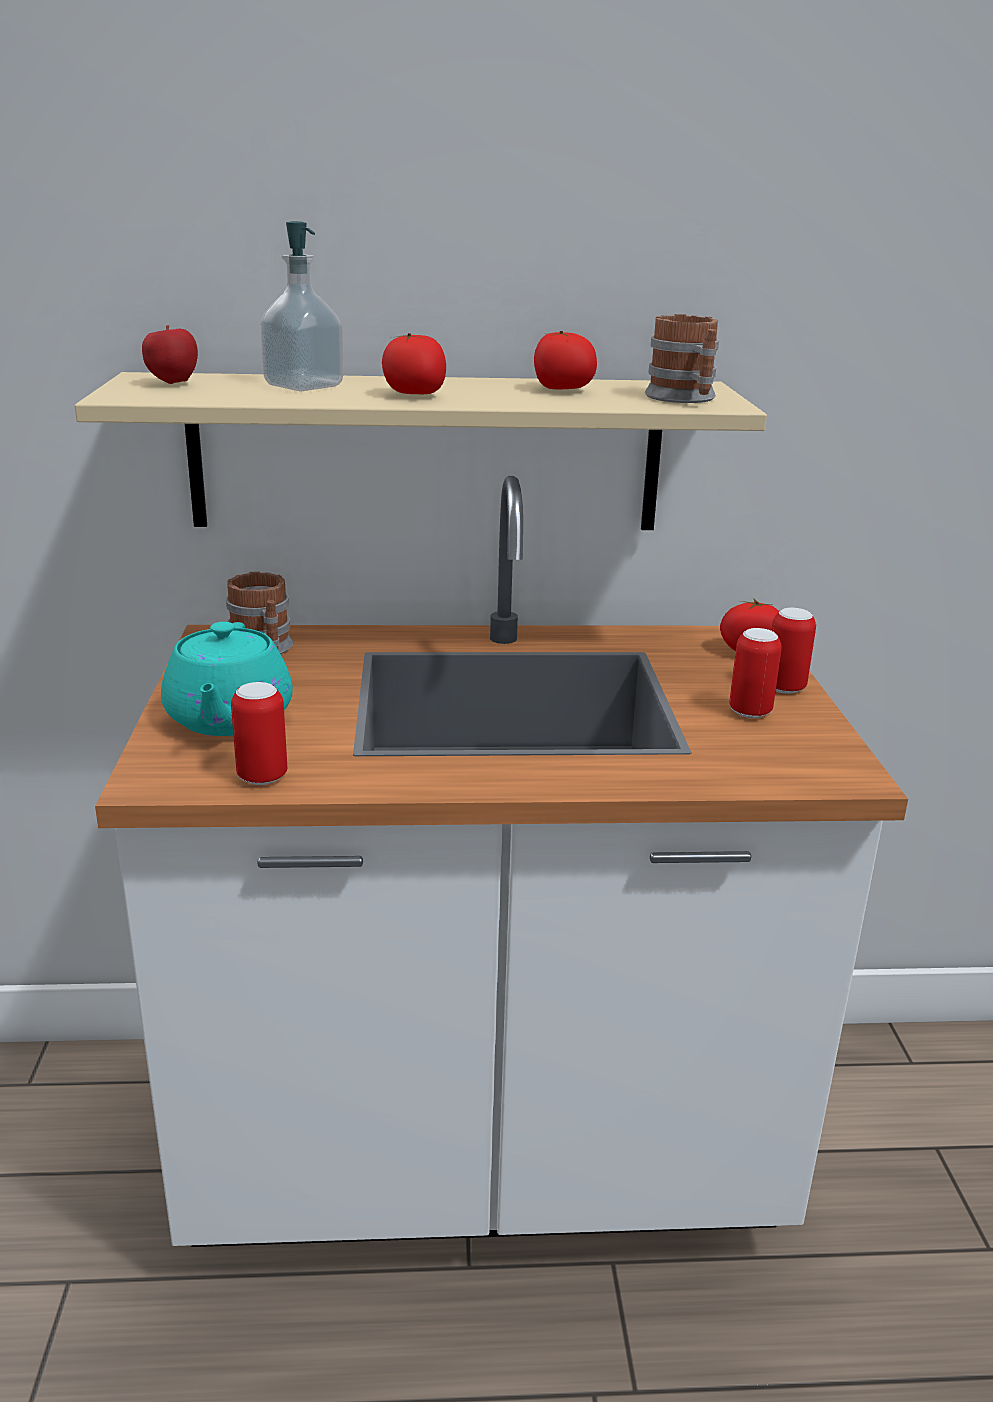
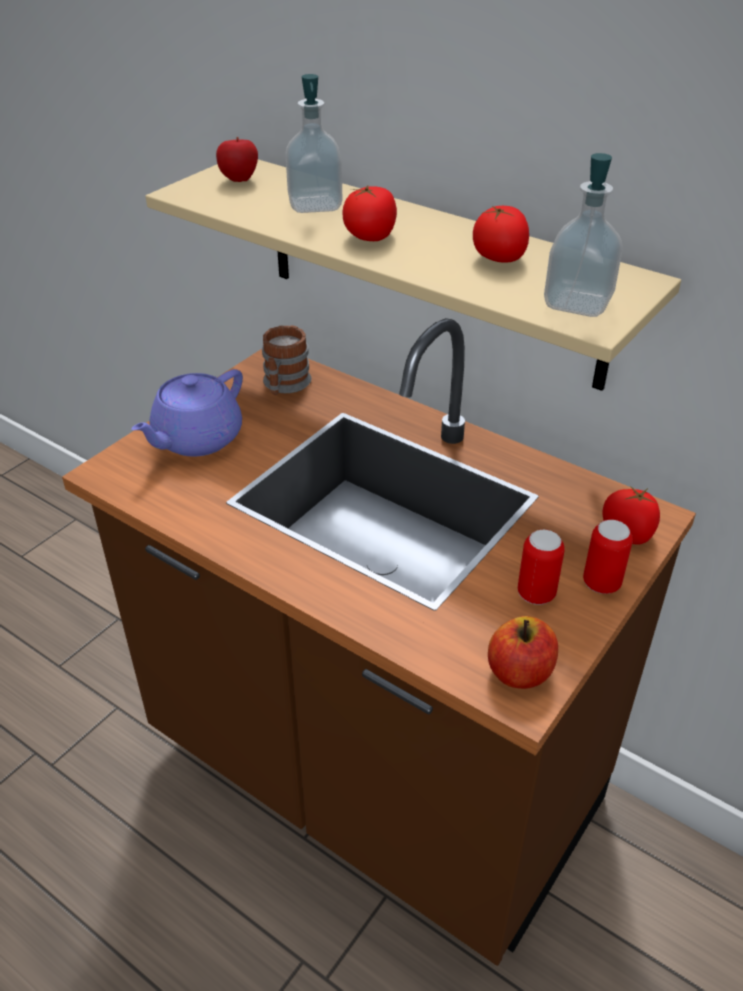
camera: 40 degrees right, 15 degrees up
(228, 719) = (196, 439): turquoise teapot -> purple teapot
(262, 777) = (159, 496): can -> none
(483, 1158) = (371, 778): white counter -> brown counter
(685, 399) = (577, 303): mug -> soap dispenser
(823, 763) = (520, 672): none -> apple

